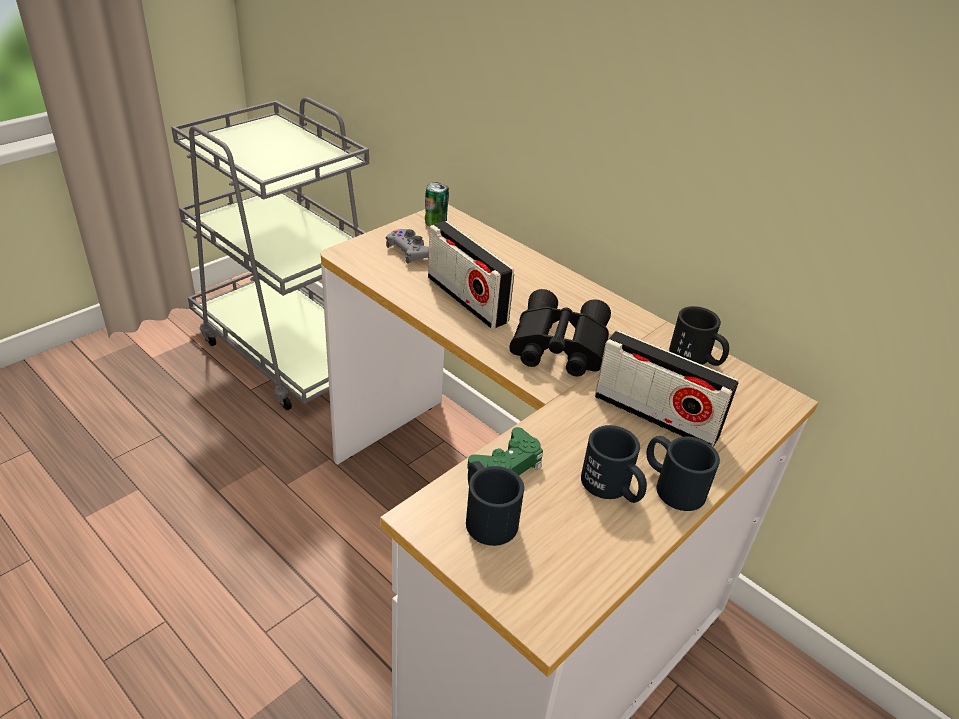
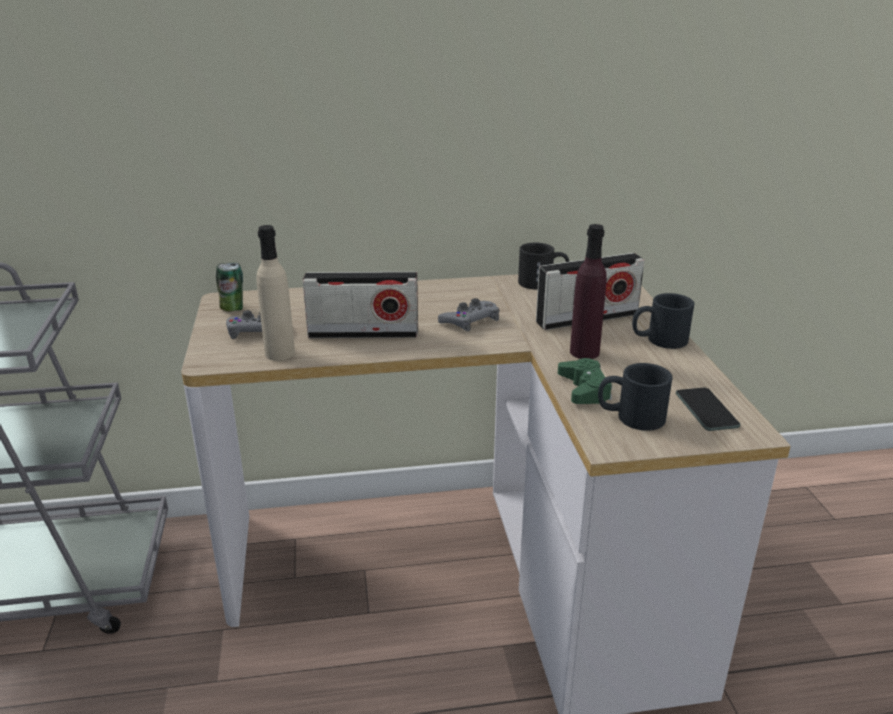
camera: 50 degrees left, 10 degrees down
(391, 276) = (280, 353): none -> beige bottle
(556, 571) = (706, 410): none -> phone
(557, 346) = (470, 321): black binoculars -> grey game controller
(581, 439) = (584, 352): none -> purple bottle
(612, 488) = (644, 360): black mug -> none

